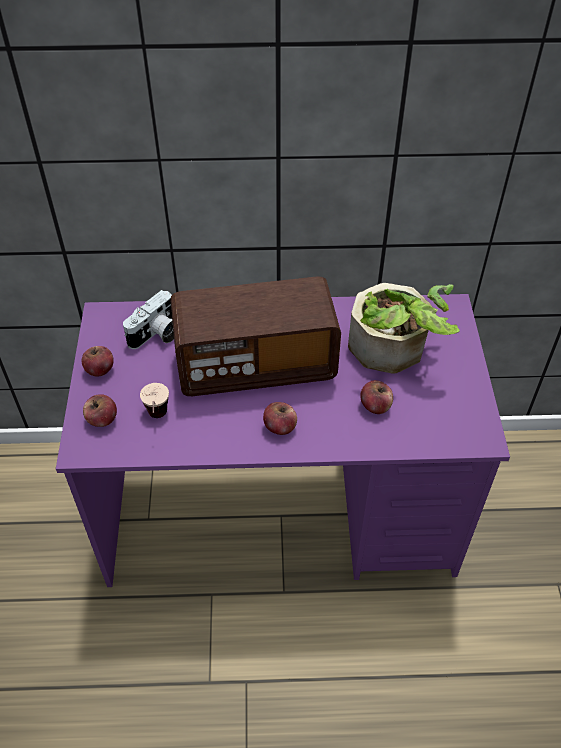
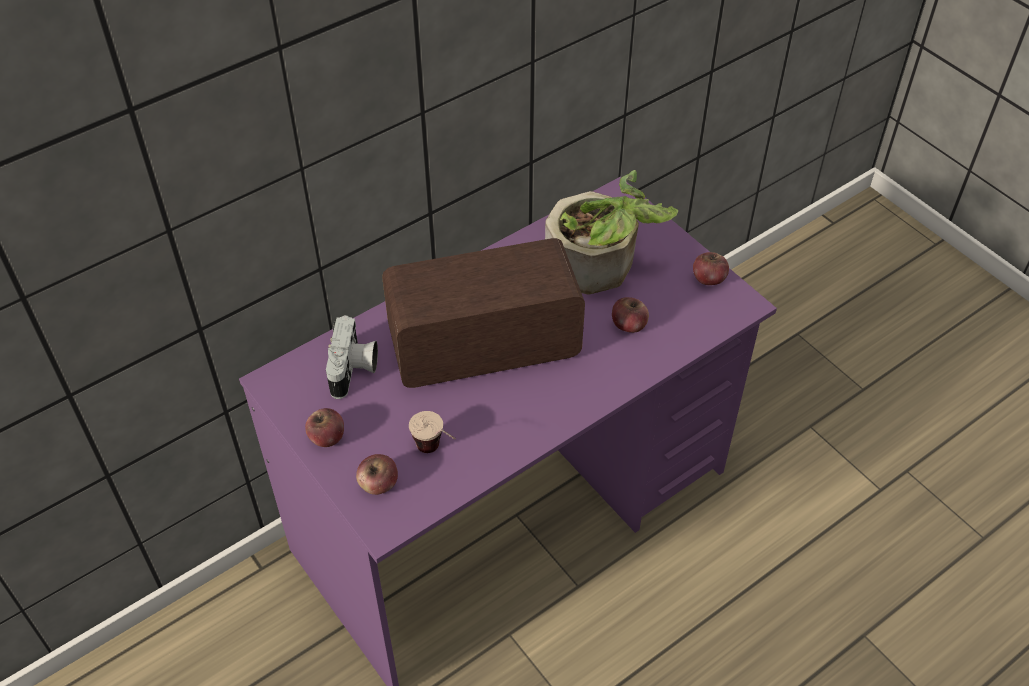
camera: 35 degrees left, 0 degrees up
(256, 365) = (484, 347): radio -> radio turned 150 degrees counterclockwise
(280, 427) = (560, 392): apple -> apple (708, 279)

